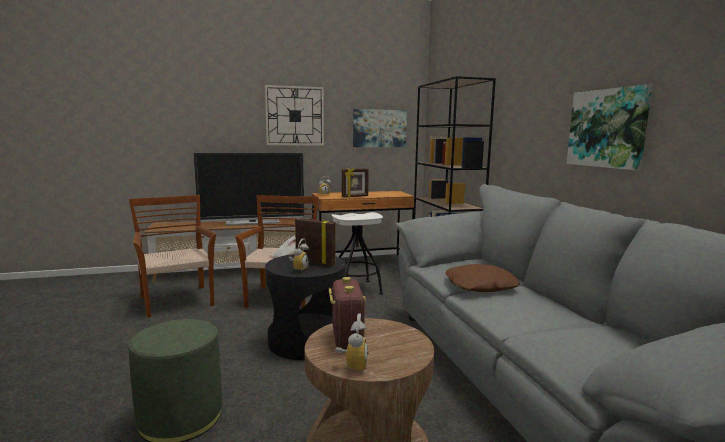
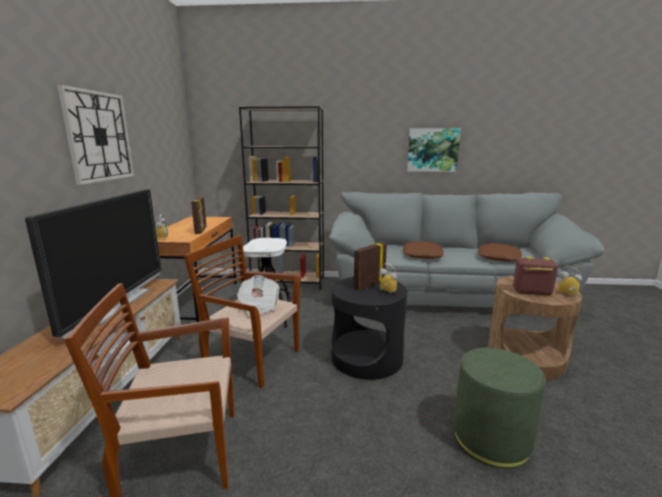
camera: 70 degrees left, 5 degrees up
(379, 128) = (167, 149): picture -> none
(559, 338) = (499, 257): none -> brown pillow

